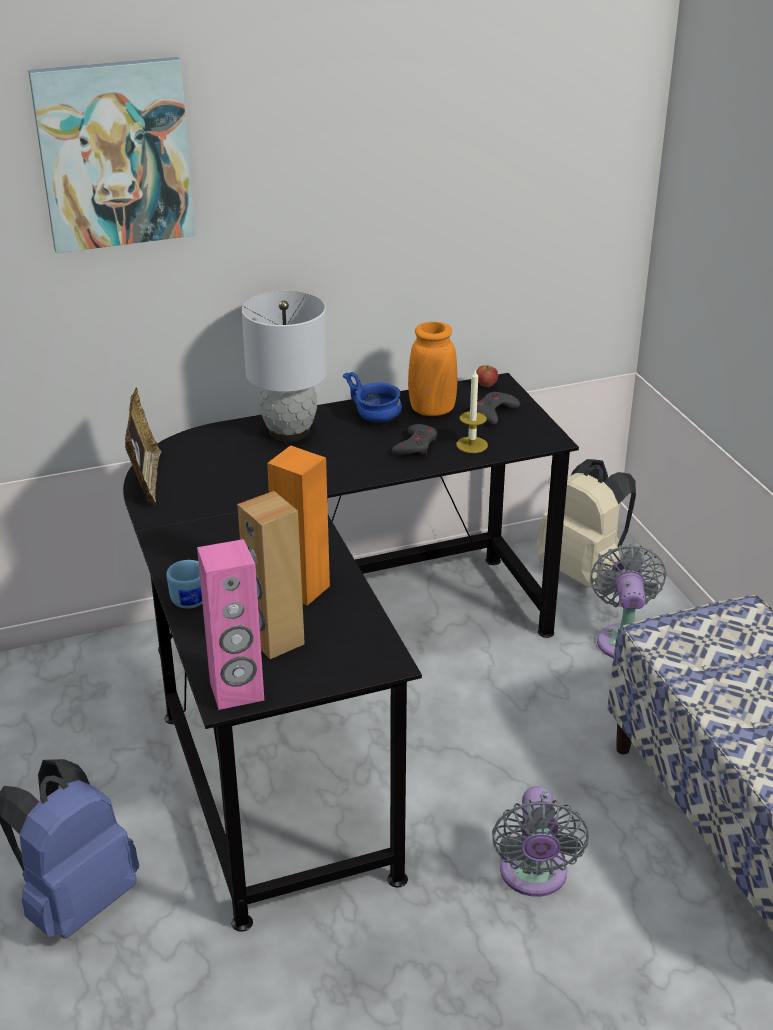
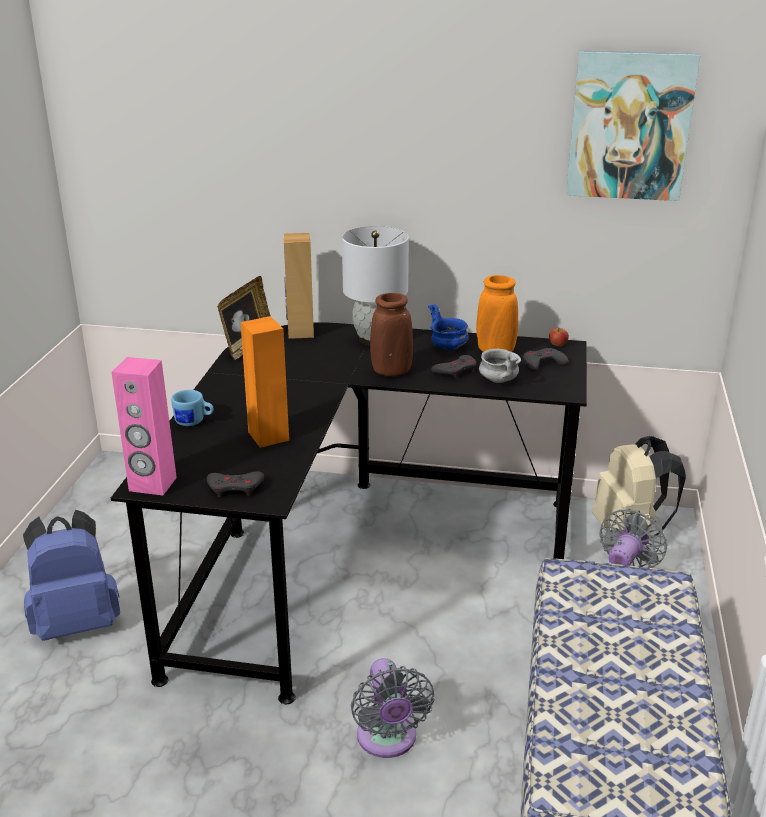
camera: 30 degrees right, 5 degrees down
(114, 154) = (272, 98): picture -> picture (630, 126)
(274, 640) = (213, 462): brown speaker -> brown speaker (300, 332)
(333, 662) = (235, 487): none -> grey game controller
(349, 467) = (391, 372): none -> brown vase
(472, 445) = (500, 380): candle -> grey bowl
(533, 876) = (388, 740): grey fan -> grey fan turned 45 degrees counterclockwise

